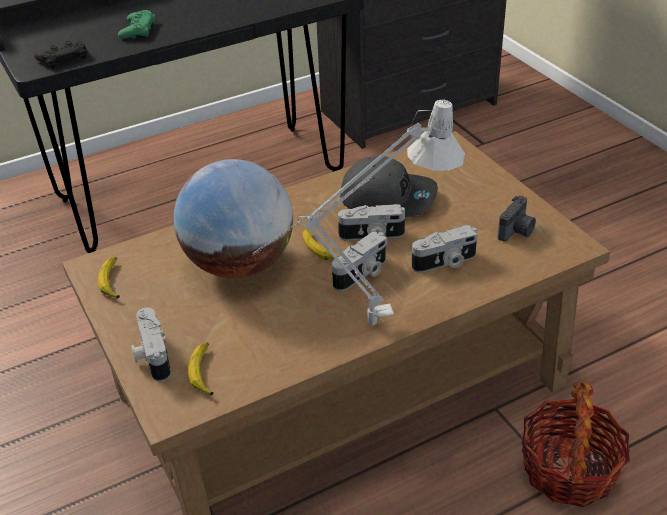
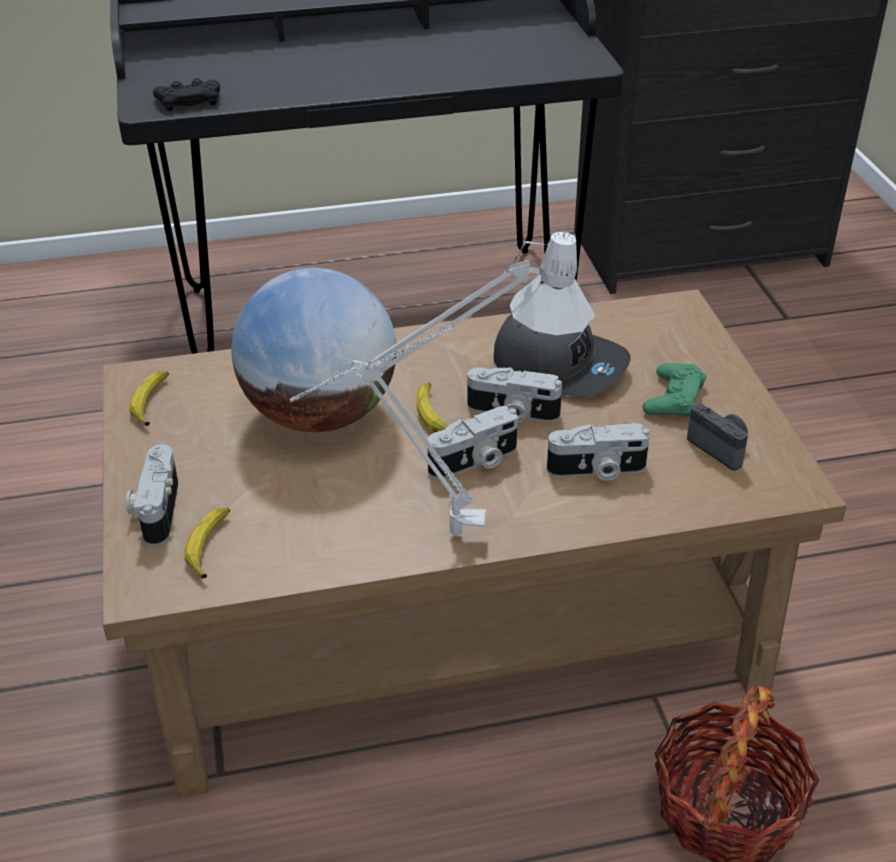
camera: 15 degrees right, 0 degrees up
(138, 30) = (299, 78): green game controller -> green game controller (674, 398)
(517, 231) = (720, 448): camera -> camera turned 90 degrees counterclockwise

